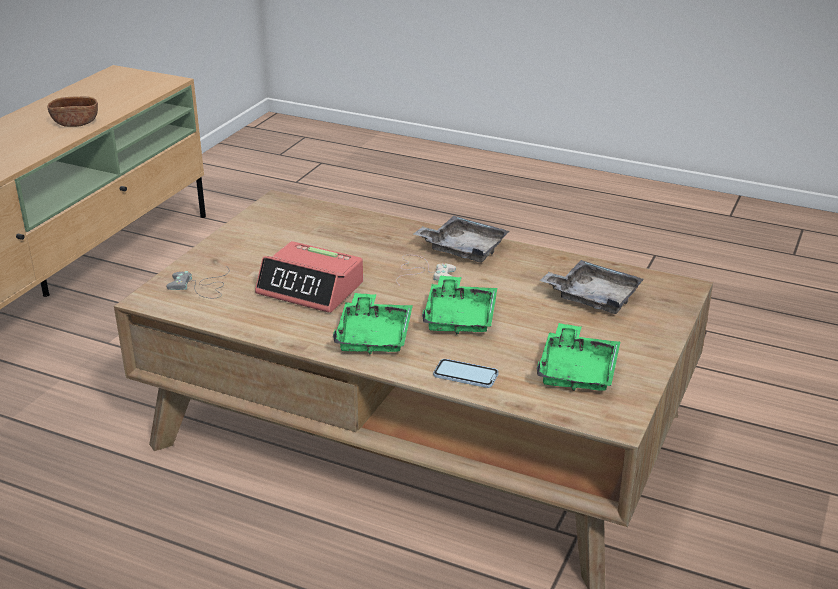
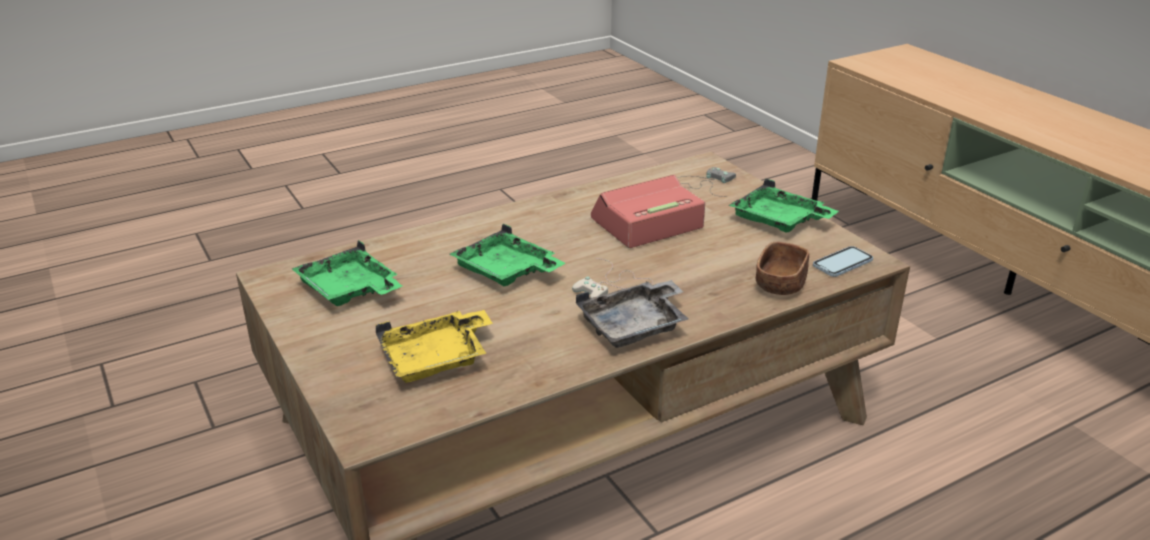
camera: 125 degrees right, 0 degrees up
(75, 123) = (1096, 150): brown bowl -> brown bowl (780, 284)
(374, 336) = (532, 226): green tray -> green tray (779, 221)
(465, 375) = (423, 242): phone -> phone (842, 263)
(593, 297) = (436, 359): grey tray -> yellow tray

